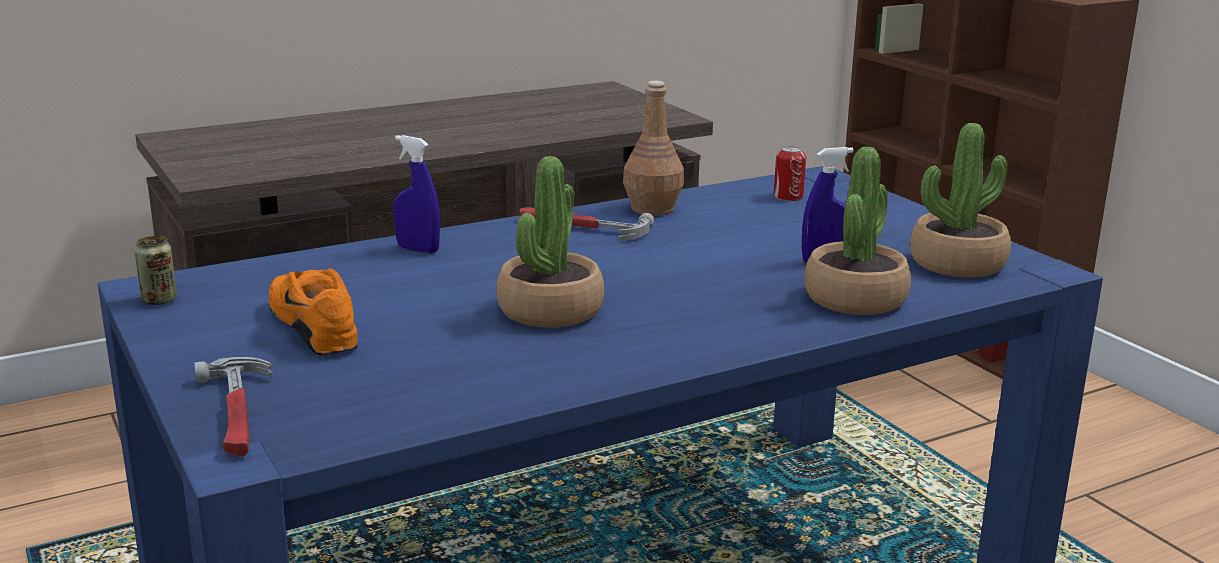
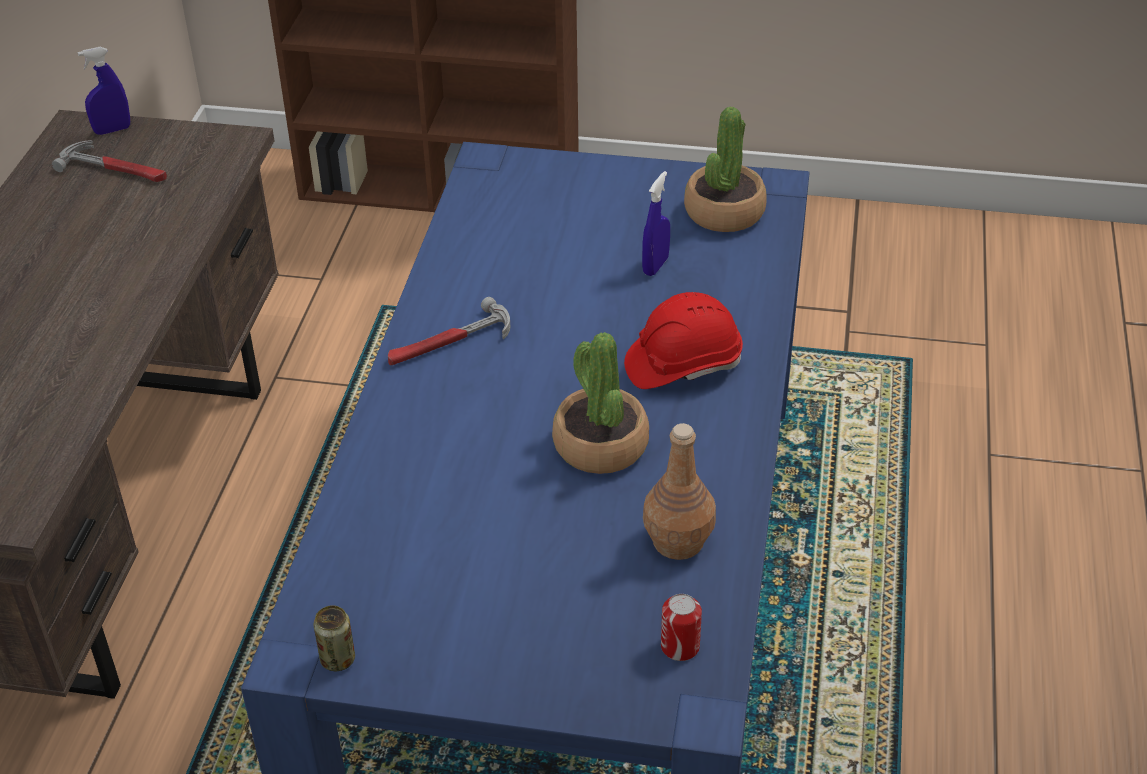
camera: 50 degrees left, 20 degrees up
(238, 413) = (626, 688): hammer -> hammer (116, 169)
(315, 327) = (499, 585): orange shoe -> none
(418, 249) = (391, 456): blue spray bottle -> blue spray bottle (112, 130)
(652, 209) = (452, 284): brown bottle -> brown bottle (679, 542)
(716, 309) = (682, 364): none -> red hard hat
(788, 197) = (509, 203): can -> can (680, 647)
(855, 299) = (733, 293): potted plant -> none

